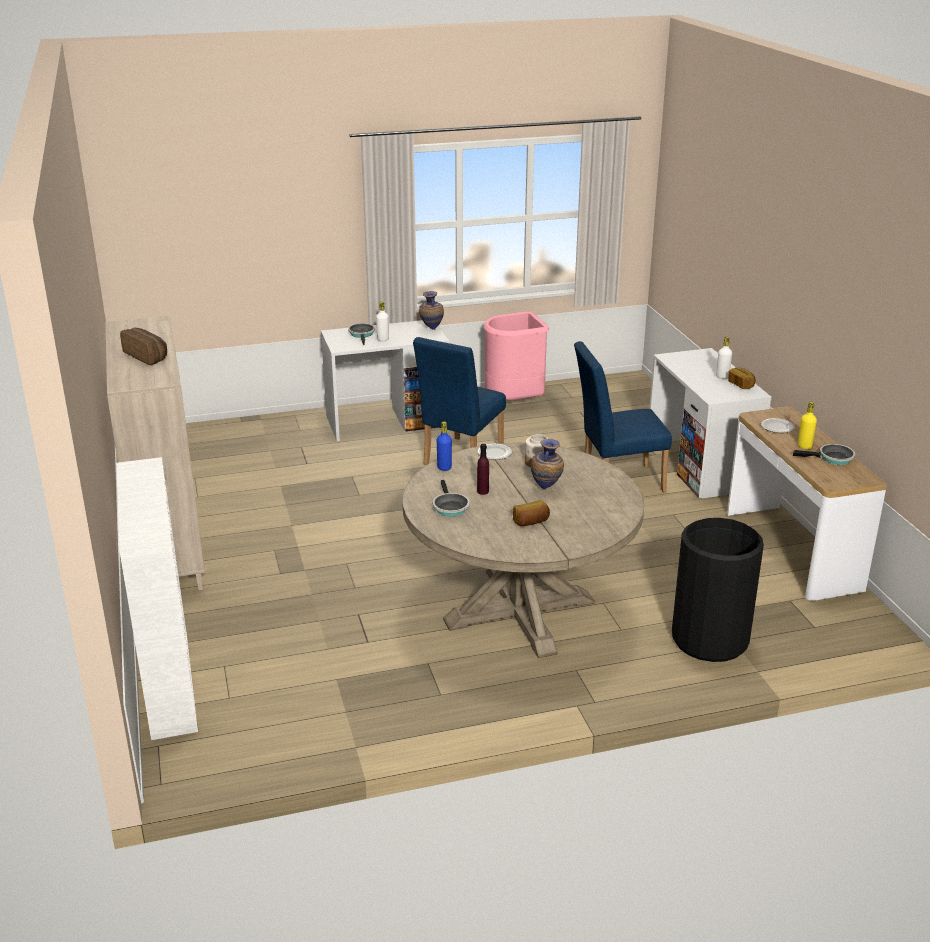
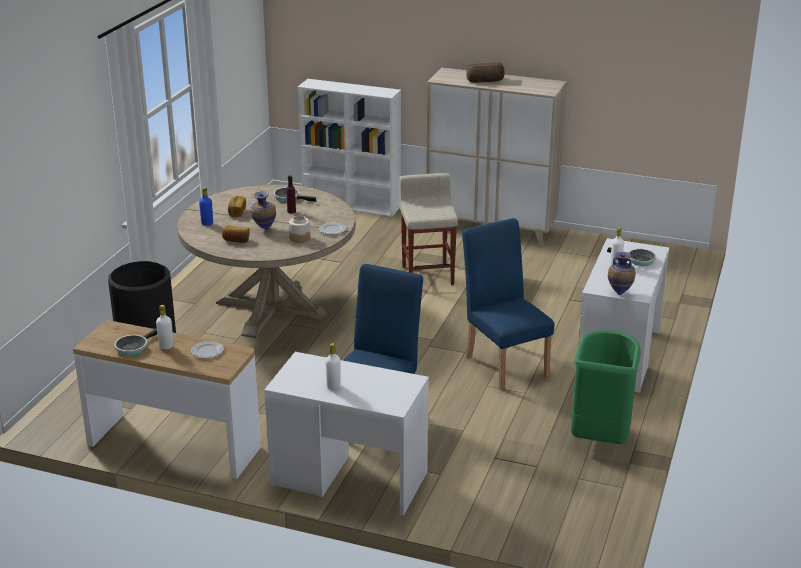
camera: 125 degrees right, 0 degrees up
(332, 548) = (427, 275): none -> beige stool
(444, 467) = (338, 210): blue bottle -> blue bottle (207, 223)
(514, 402) = (600, 437): pink trash can -> green trash can
(741, 385) = (305, 386): bread -> bread (236, 240)
(804, 446) = (166, 346): yellow bottle -> white bottle

